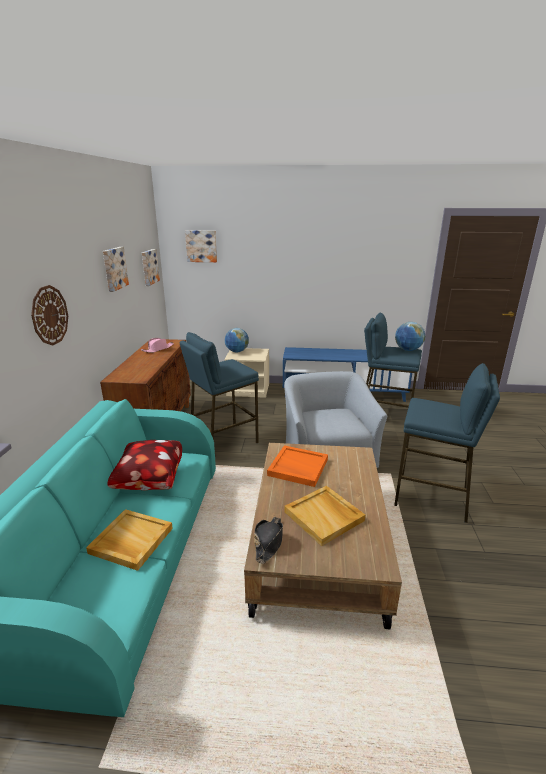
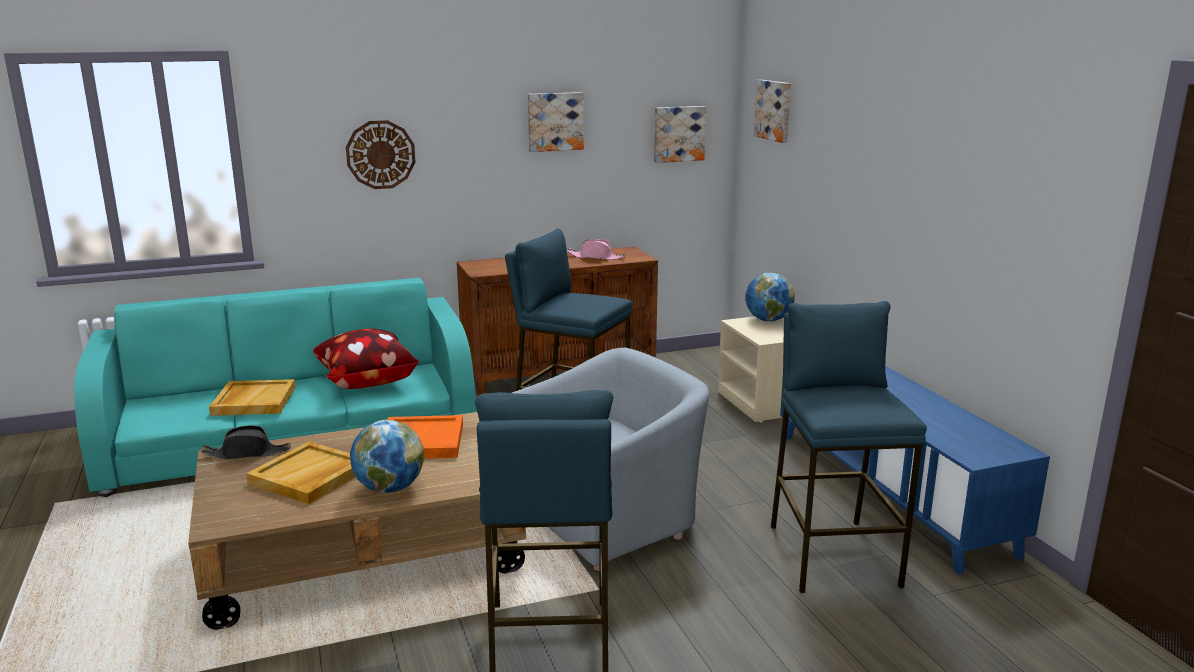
camera: 65 degrees right, 5 degrees down
(408, 350) = (878, 406): globe -> globe (389, 488)

